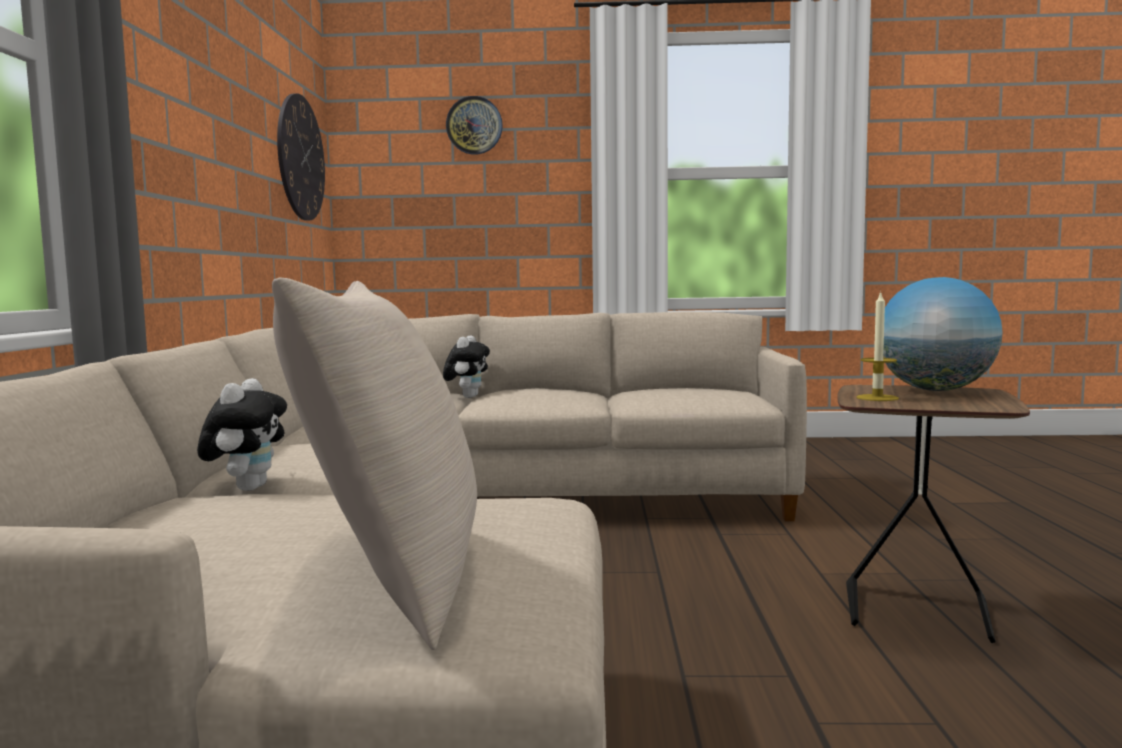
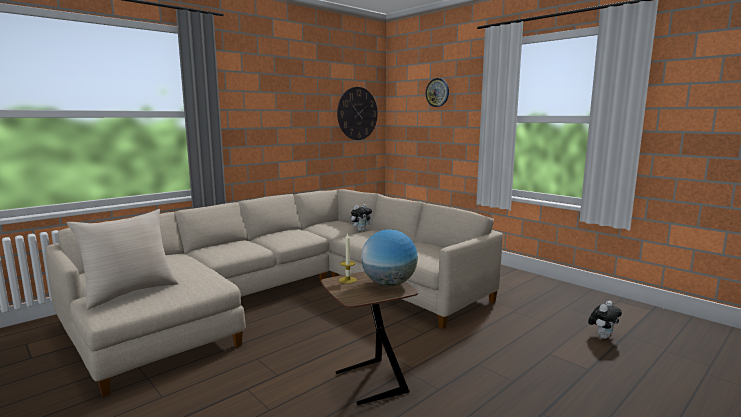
camera: 45 degrees right, 5 degrees up
(247, 488) = (195, 255): plush toy -> plush toy (602, 336)

